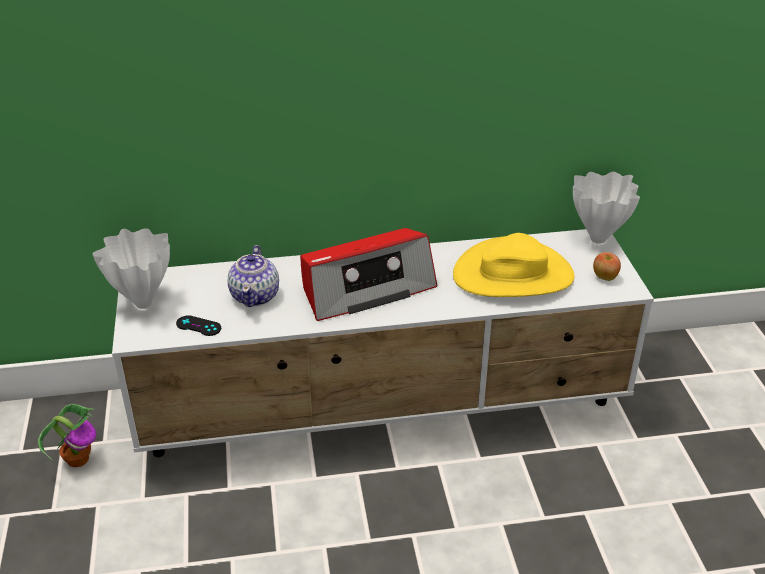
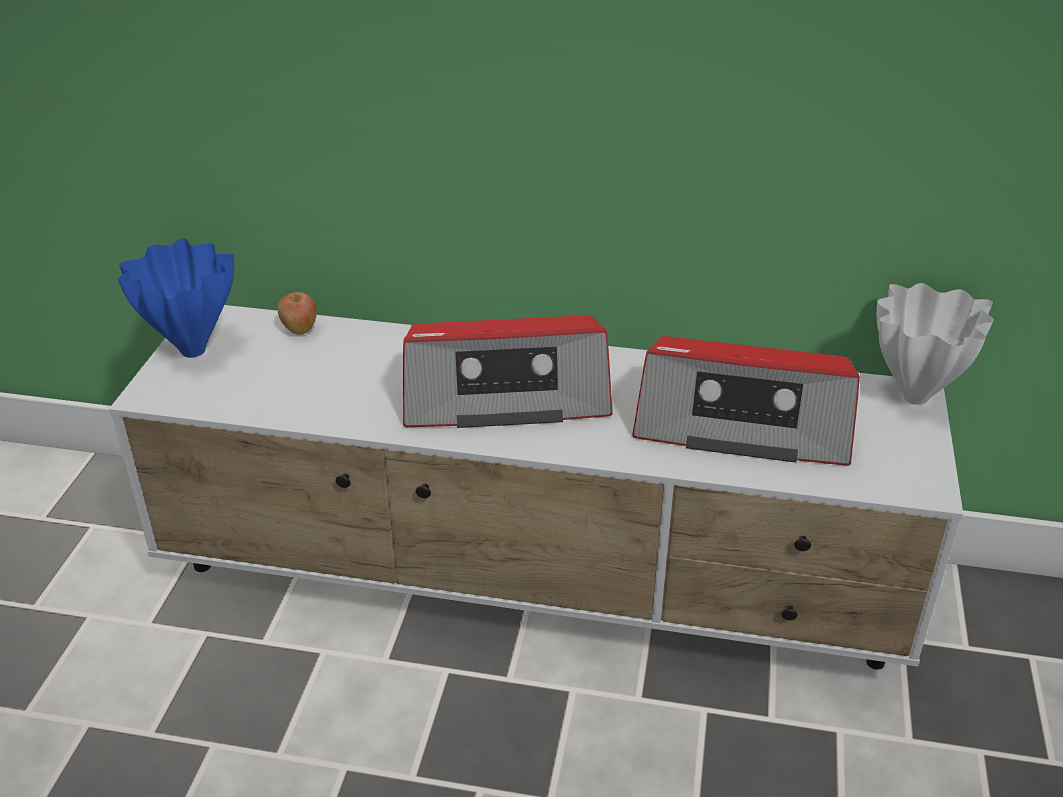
camera: 20 degrees right, 0 degrees up
(78, 458) = (101, 547): potted plant -> none
(143, 303) = (193, 349): white vase -> blue vase
(198, 326) = (241, 397): black game controller -> none
(255, 295) = (344, 372): teapot -> none
(513, 275) = (743, 423): yellow hat -> radio
(604, 277) = (894, 460): apple -> apple (299, 330)

